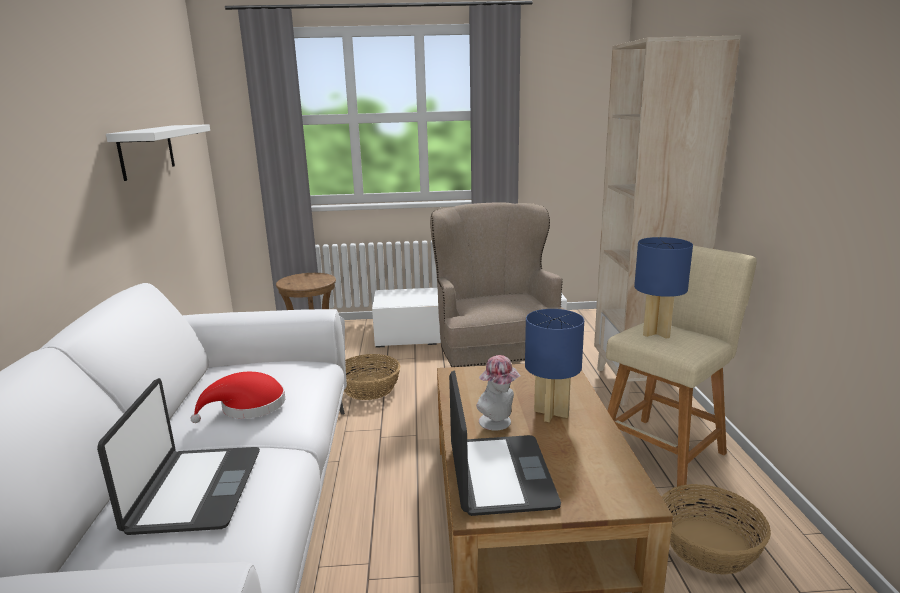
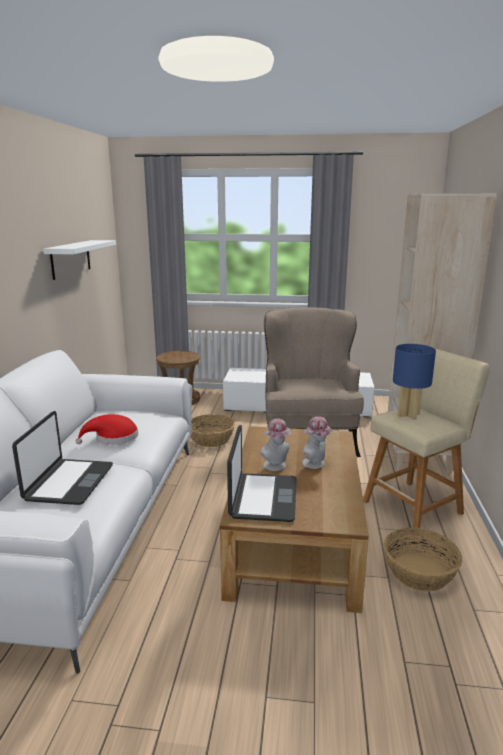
camera: 10 degrees right, 0 degrees up
(551, 413) = (316, 464): blue table lamp -> hat

